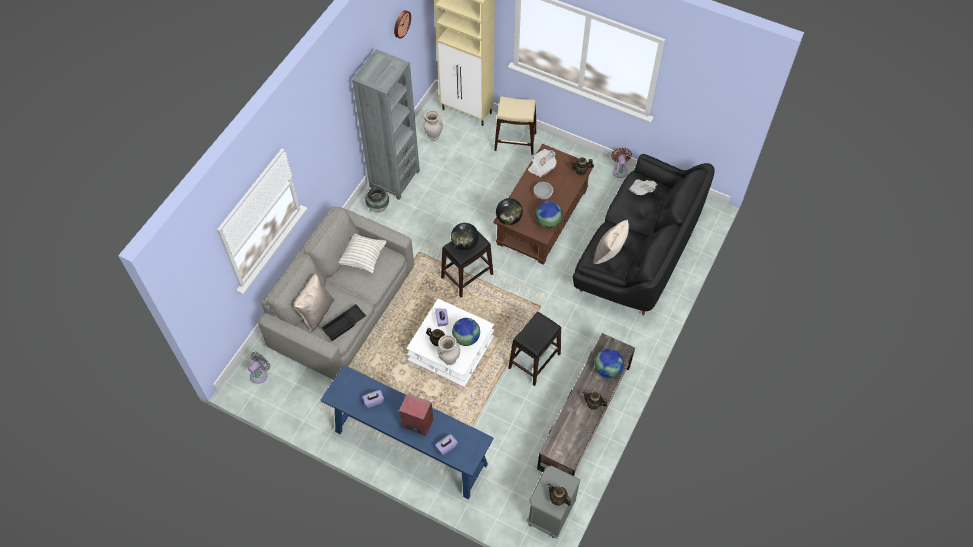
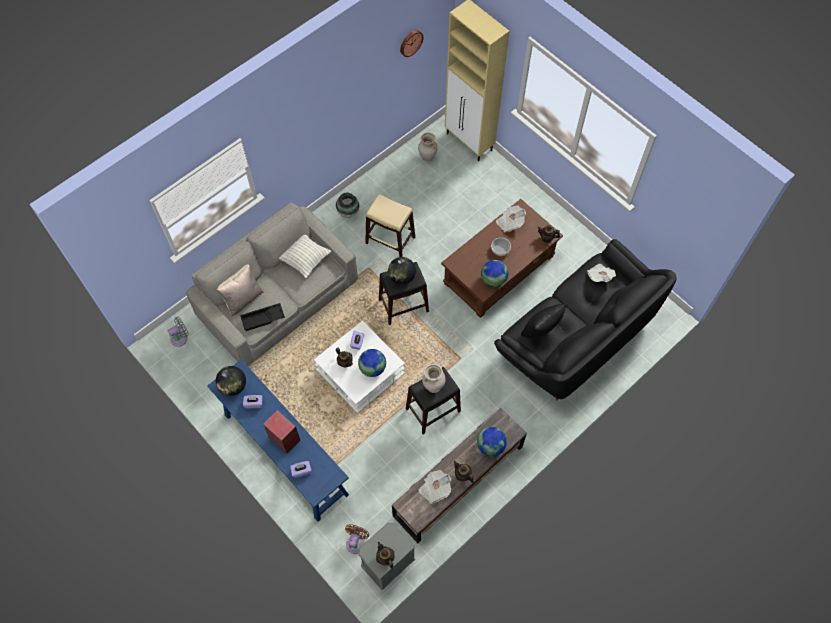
camera: 20 degrees right, 5 degrees up
(394, 178) = (374, 188): grey bookcase -> none
(449, 359) = (348, 384): beige vase -> beige vase (433, 387)
(508, 219) = (457, 264): globe -> globe (233, 386)
(515, 141) = (503, 186): beige stool -> beige stool (390, 240)
(573, 425) = (434, 489): none -> newspaper
(609, 253) = (541, 329): beige pillow -> black pillow
(619, 170) = (594, 246): brown fan -> brown fan (356, 542)

